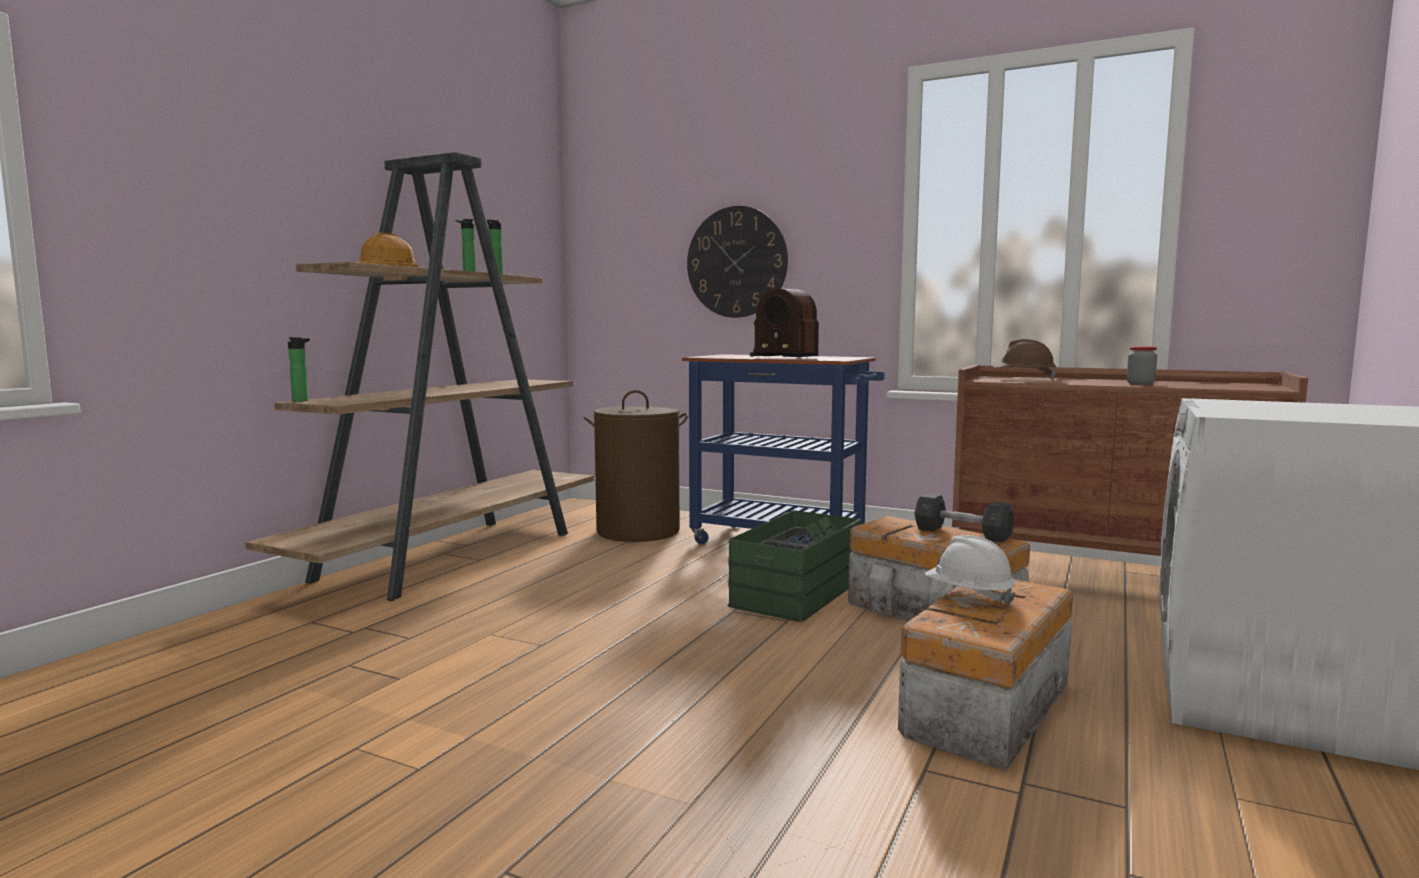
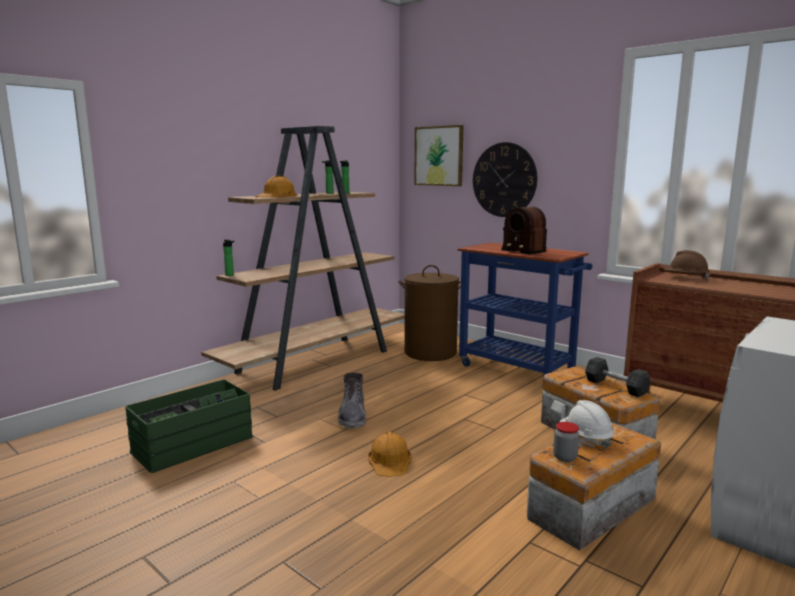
camera: 15 degrees right, 5 degrees up
(548, 627) = (352, 418): none -> grey boot
(631, 231) = (439, 156): none -> picture
(639, 681) = (390, 460): none -> orange hard hat
(795, 592) = (510, 409): green storage box -> green storage box (192, 443)
(1140, 384) = (765, 291): jar -> jar (565, 457)

